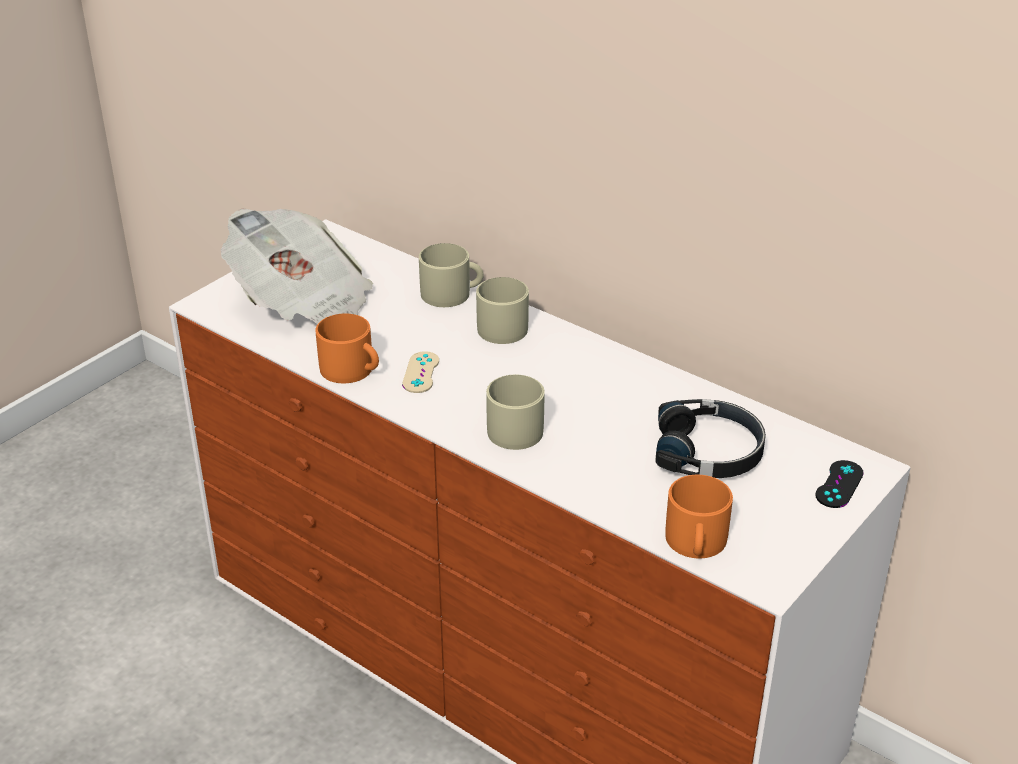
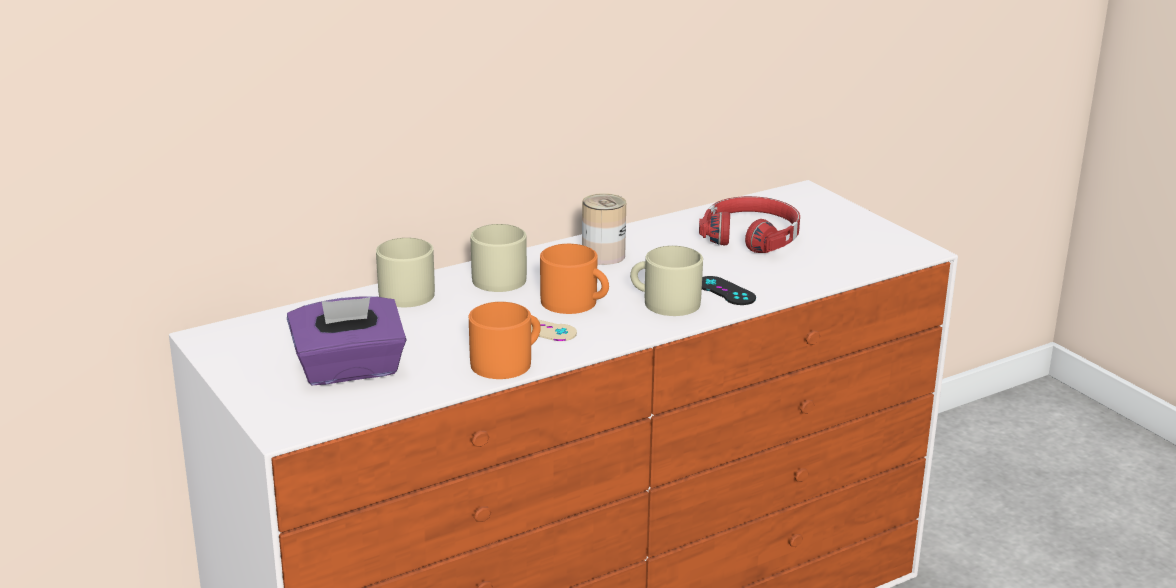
camera: 70 degrees left, 10 degrees down
(303, 304) = (349, 370): newspaper -> purple tissue box
(593, 371) = (603, 255): none -> can
(696, 543) = (865, 264): orange mug -> orange mug (575, 303)
(709, 452) = (752, 236): black headphones -> red headphones
(839, 484) = (819, 204): black game controller -> black game controller (725, 291)

